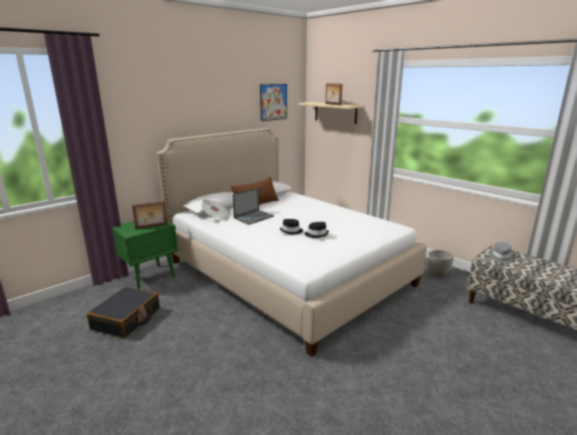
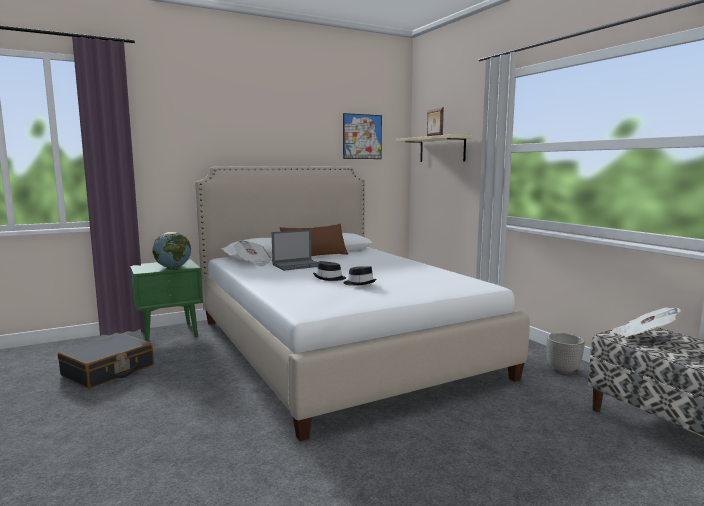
camera: 15 degrees right, 10 degrees down
(151, 226) = (173, 267): picture frame -> globe
(500, 257) = (643, 336): grey hat -> newspaper

